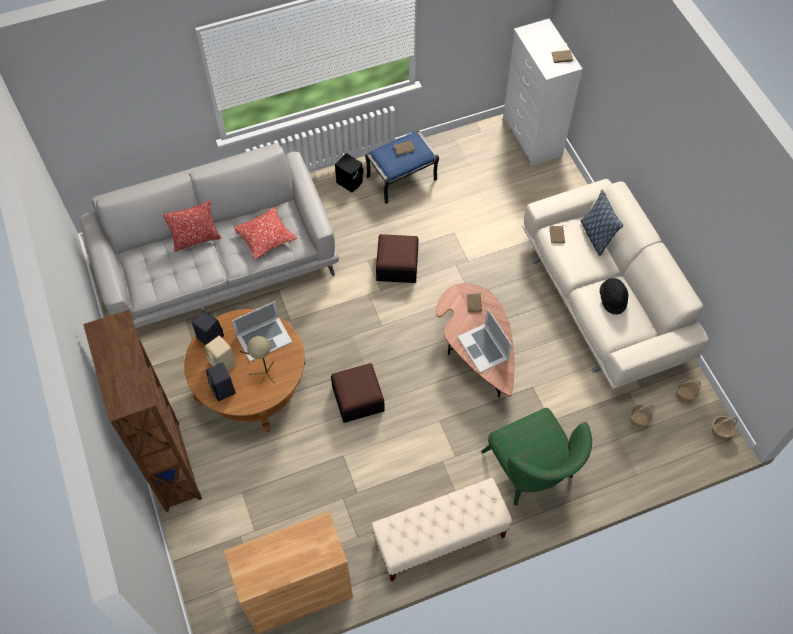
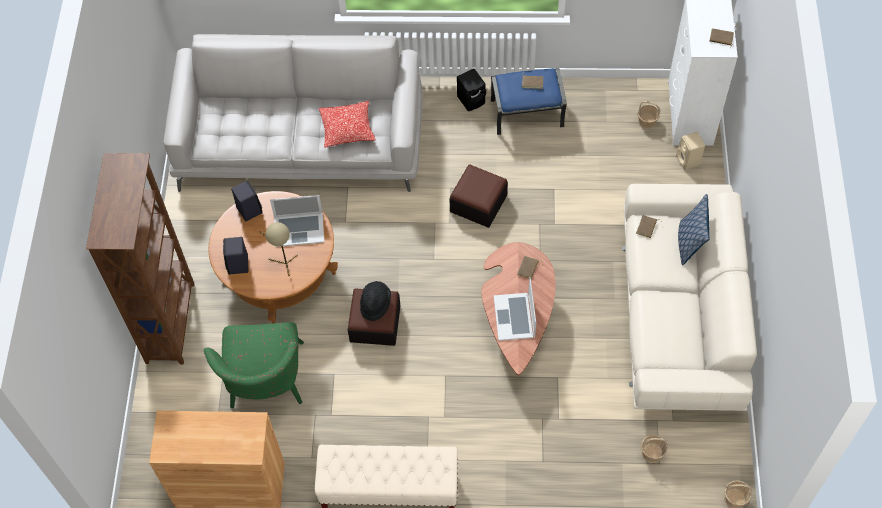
camera: 25 degrees right, 0 degrees up
(196, 239) = (280, 109): pillow -> none
(223, 364) = (250, 240): beige speaker -> beige speaker (688, 160)
(532, 472) = (513, 462): green armchair -> green armchair (265, 384)
(612, 299) = (671, 315): black hat -> black hat (375, 304)
(684, 395) = (716, 446): basket -> basket (647, 122)

